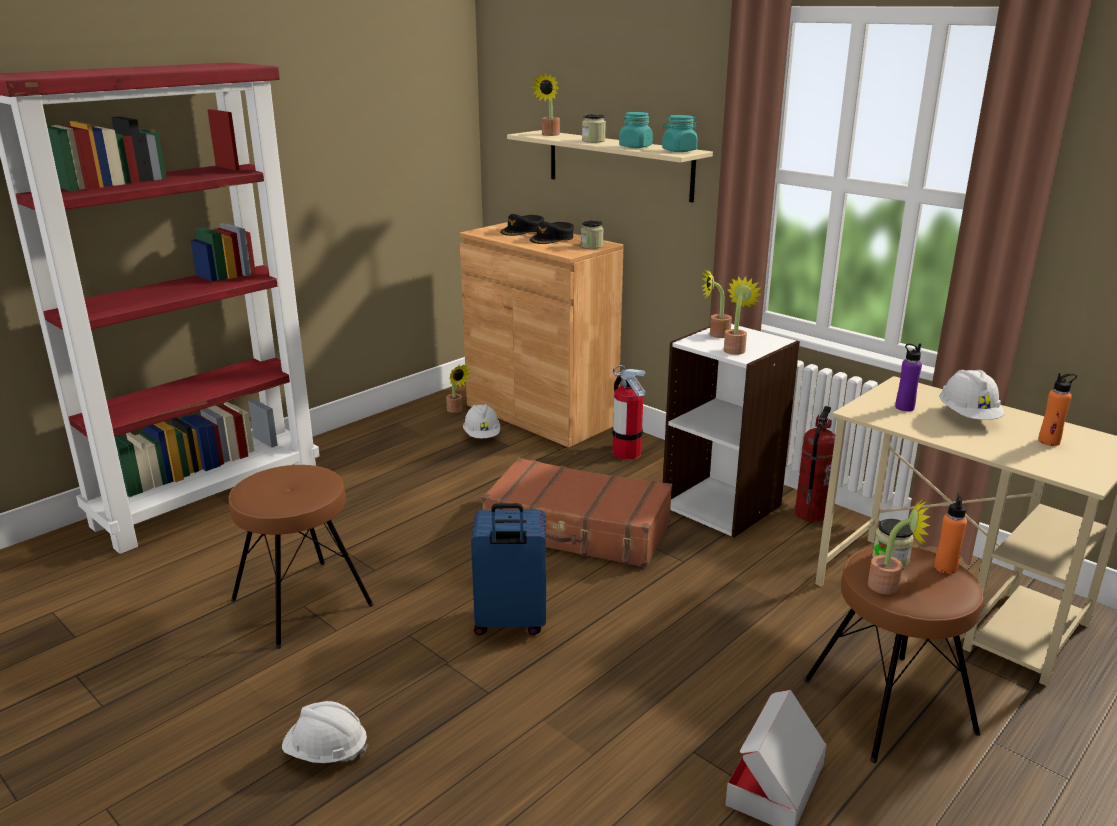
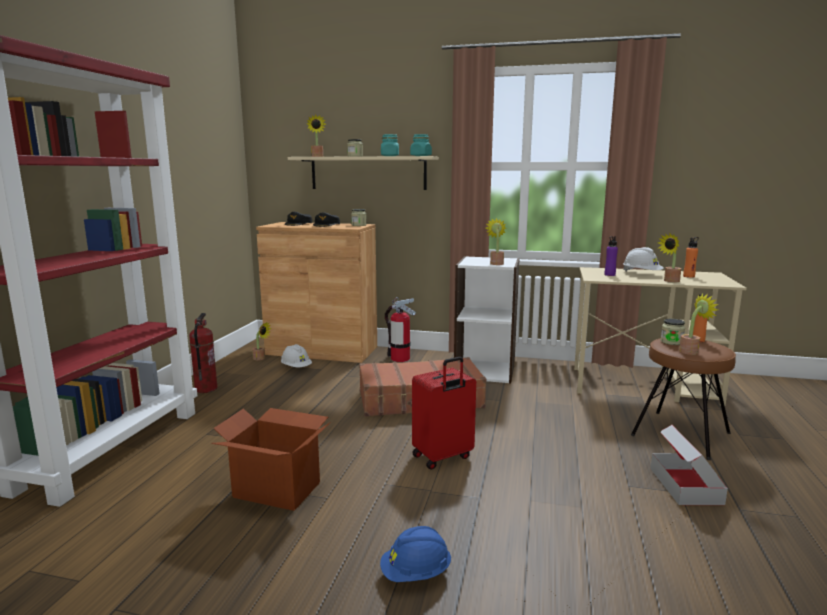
camera: 30 degrees left, 10 degrees down
(302, 602) = (277, 489): brown stool -> cardboard box
(326, 752) = (416, 574): white hard hat -> blue hard hat
(510, 623) = (443, 457): blue suitcase -> red suitcase
(715, 334) = (473, 260): potted plant -> potted plant (669, 281)
(809, 514) = (533, 365): fire extinguisher -> fire extinguisher (205, 389)

